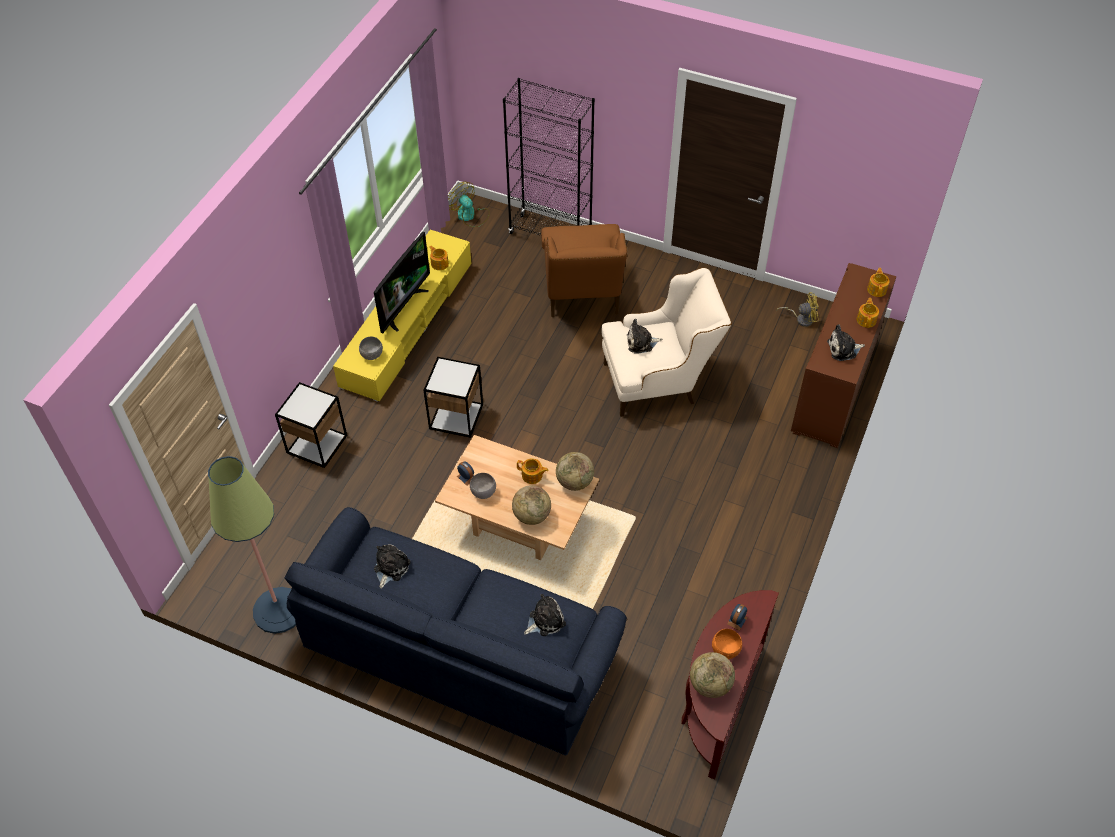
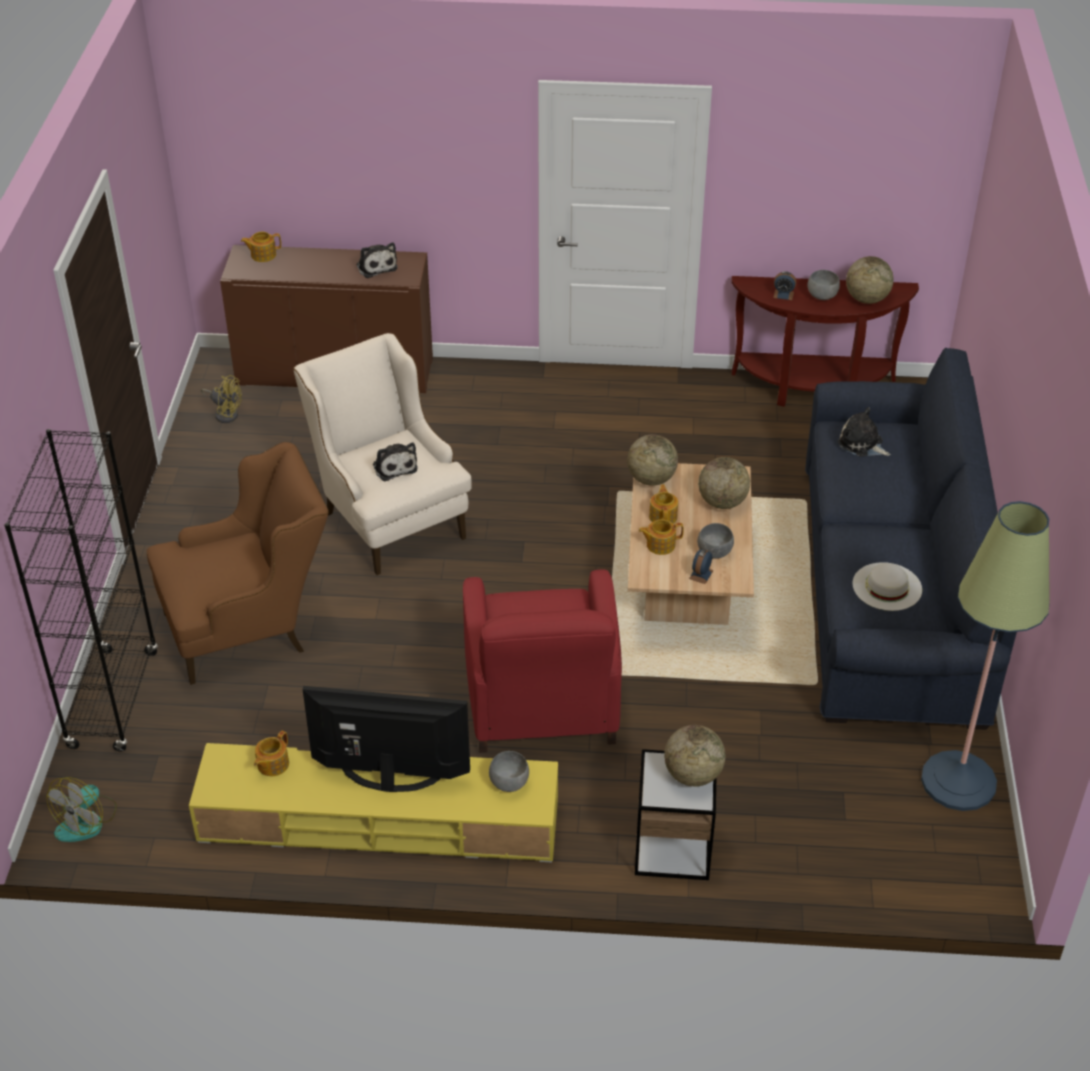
camera: 110 degrees left, 10 degrees down
(306, 413) = (692, 775): none -> globe
(390, 568) = (887, 586): plush toy -> white hat
(456, 416) = (542, 701): side table -> red armchair
(726, 650) = (822, 296): orange bowl -> grey bowl
(801, 319) = (225, 413): yellow fan -> yellow fan turned 135 degrees clockwise
(866, 320) = (319, 256): teapot -> teapot (660, 545)

